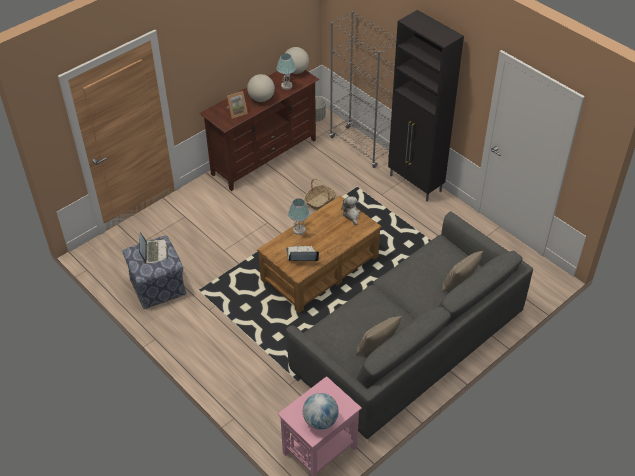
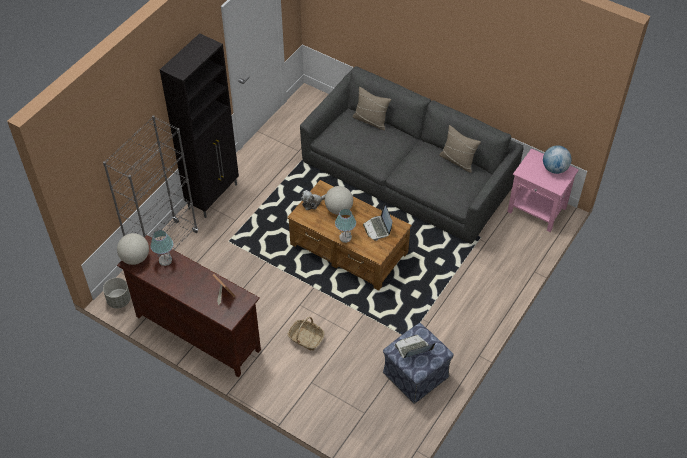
camera: 105 degrees left, 5 degrees up
(261, 99) = (193, 278): globe -> globe (339, 209)
(320, 201) = (257, 267): basket -> basket (306, 338)

